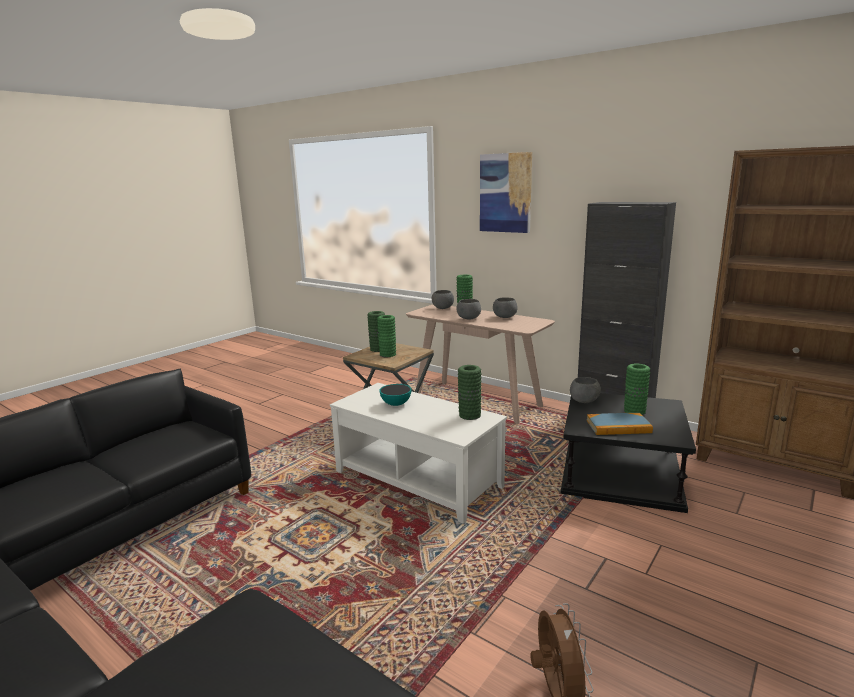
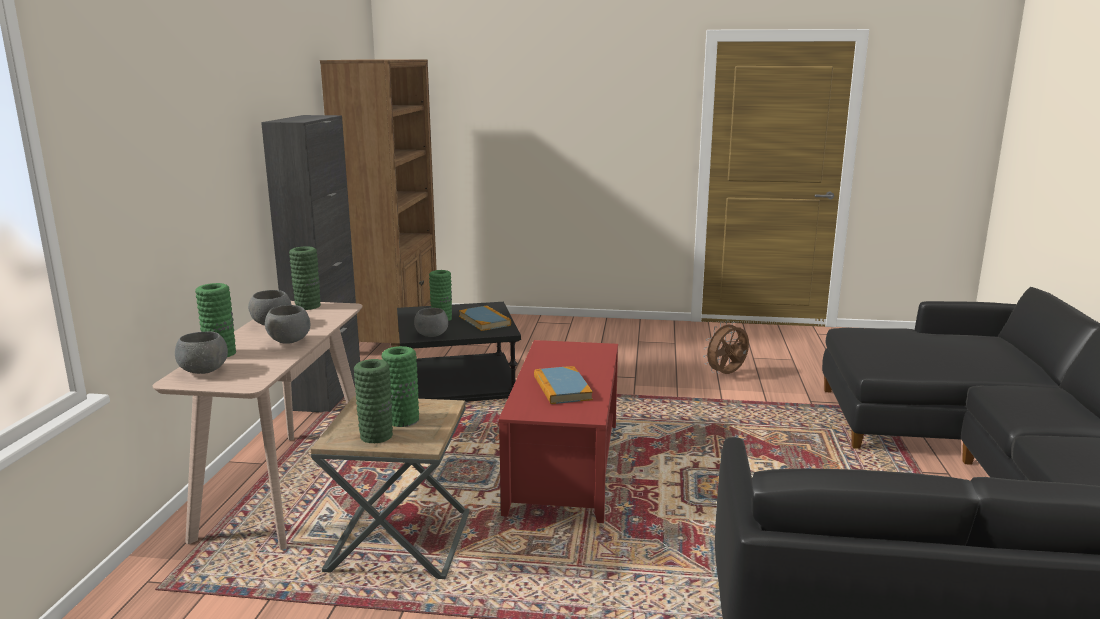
camera: 120 degrees left, 0 degrees up
(396, 404) = (562, 388): bowl -> book
(417, 479) = (564, 467): white coffee table -> red coffee table
(469, 415) = (551, 352): green vase -> green vase (308, 306)
(505, 193) = (161, 122): picture -> none

